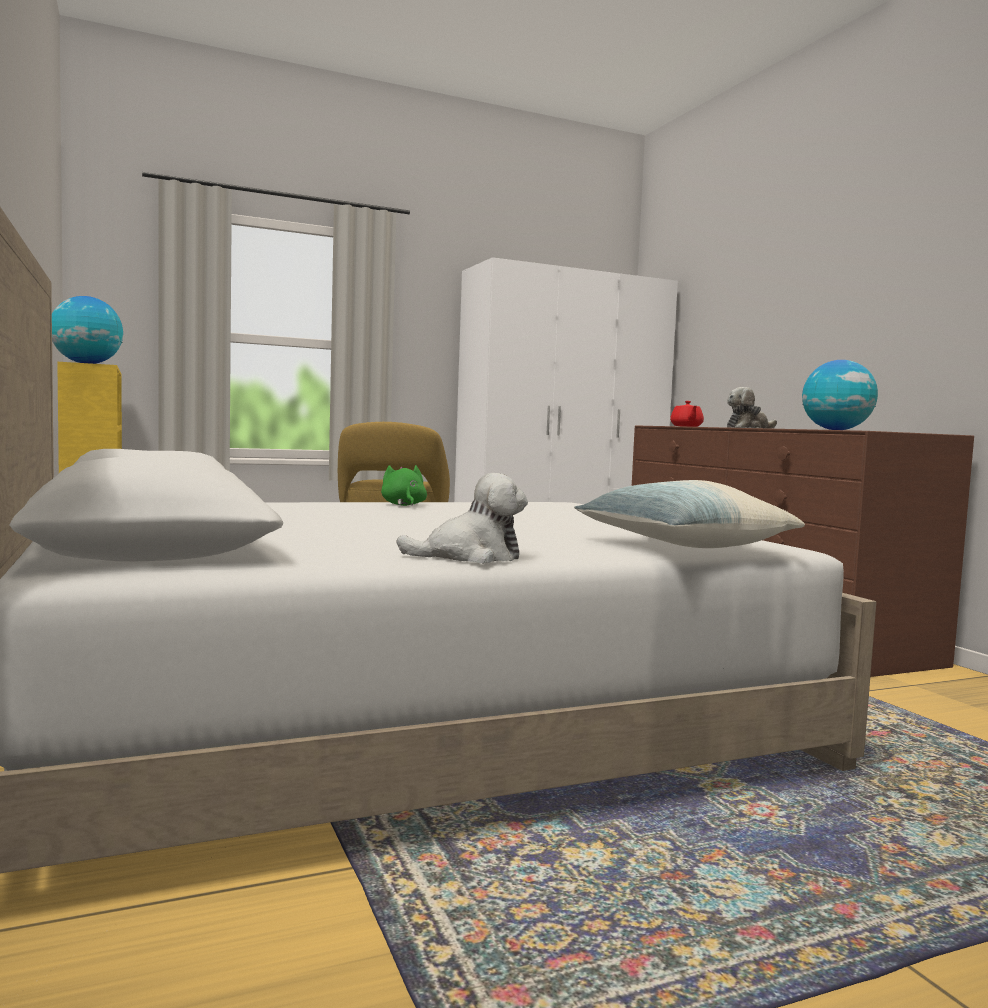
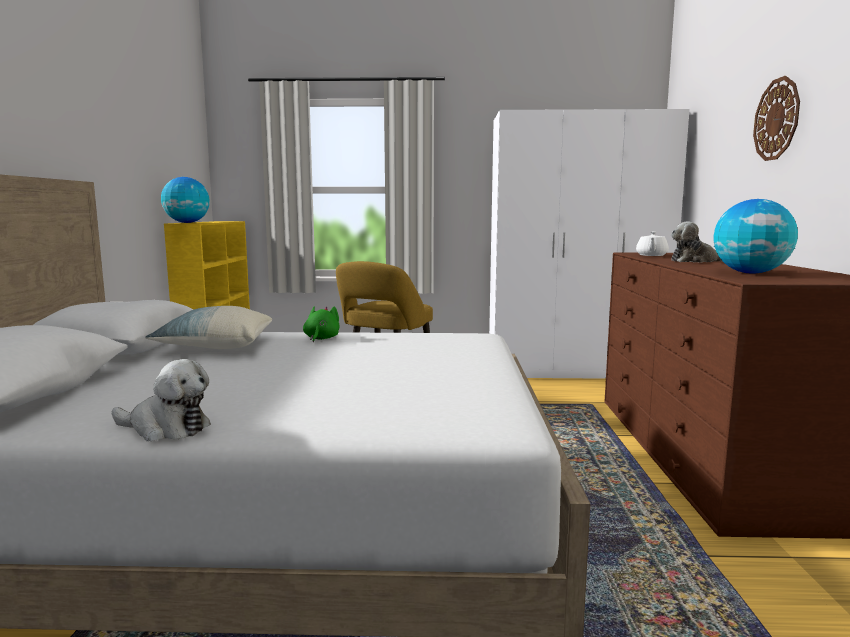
camera: 25 degrees right, 5 degrees up
(682, 547) = (396, 424): pillow -> pillow (215, 346)
(686, 426) = (651, 255): red teapot -> white teapot
(800, 294) = (777, 119): none -> wall clock

